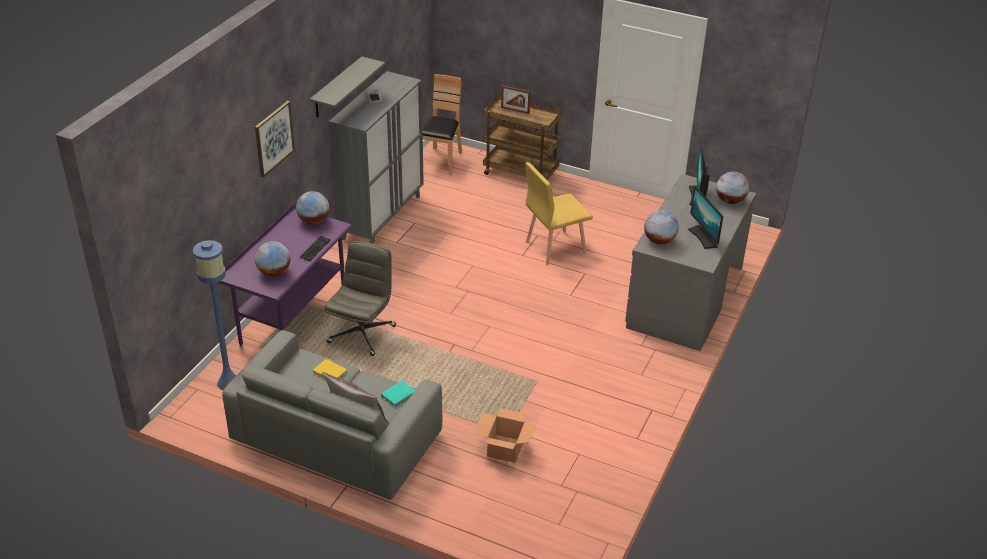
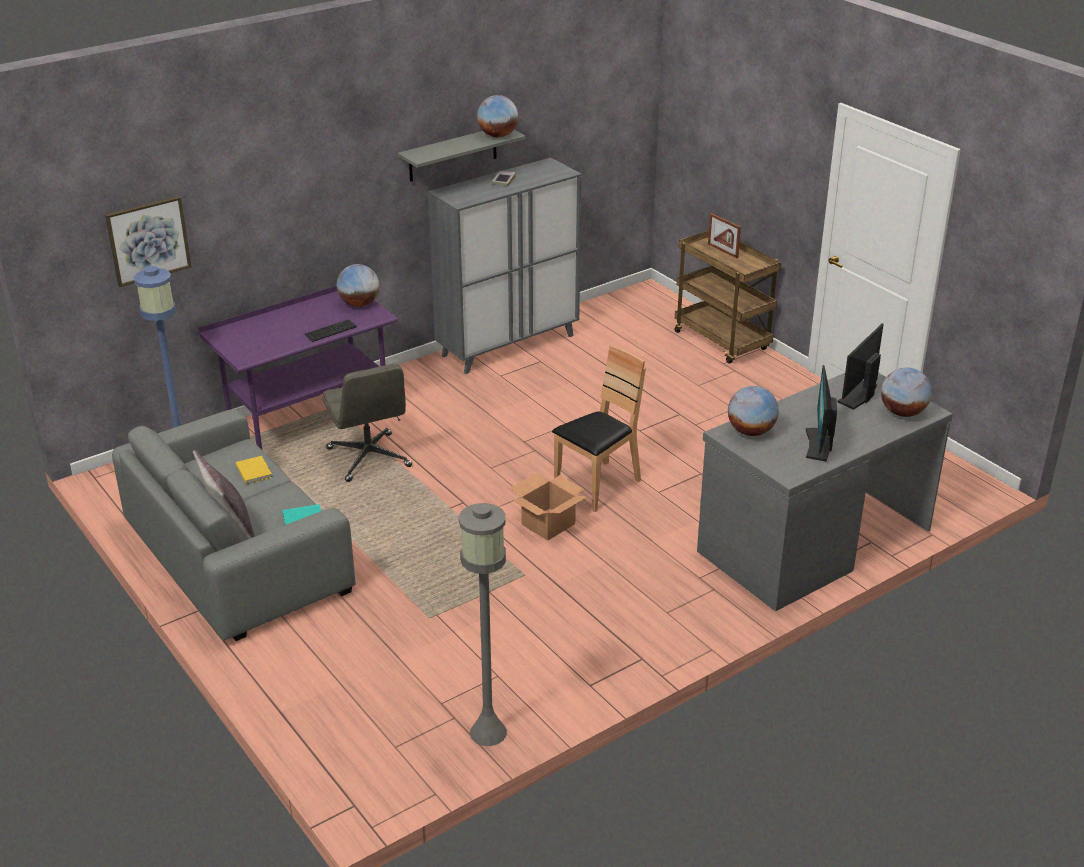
camera: 30 degrees right, 5 degrees down
(274, 138) = (324, 185): picture -> picture (148, 240)
(274, 272) = (263, 342): globe -> globe (497, 135)
(362, 333) = (369, 458): grey office chair -> grey office chair turned 105 degrees clockwise
(441, 161) = (634, 305): brown chair -> brown chair (598, 486)
(505, 449) = (413, 637): cardboard box -> cardboard box (548, 525)
(555, 247) = (689, 433): yellow chair -> none
(604, 492) = (488, 732): none -> grey floor lamp

